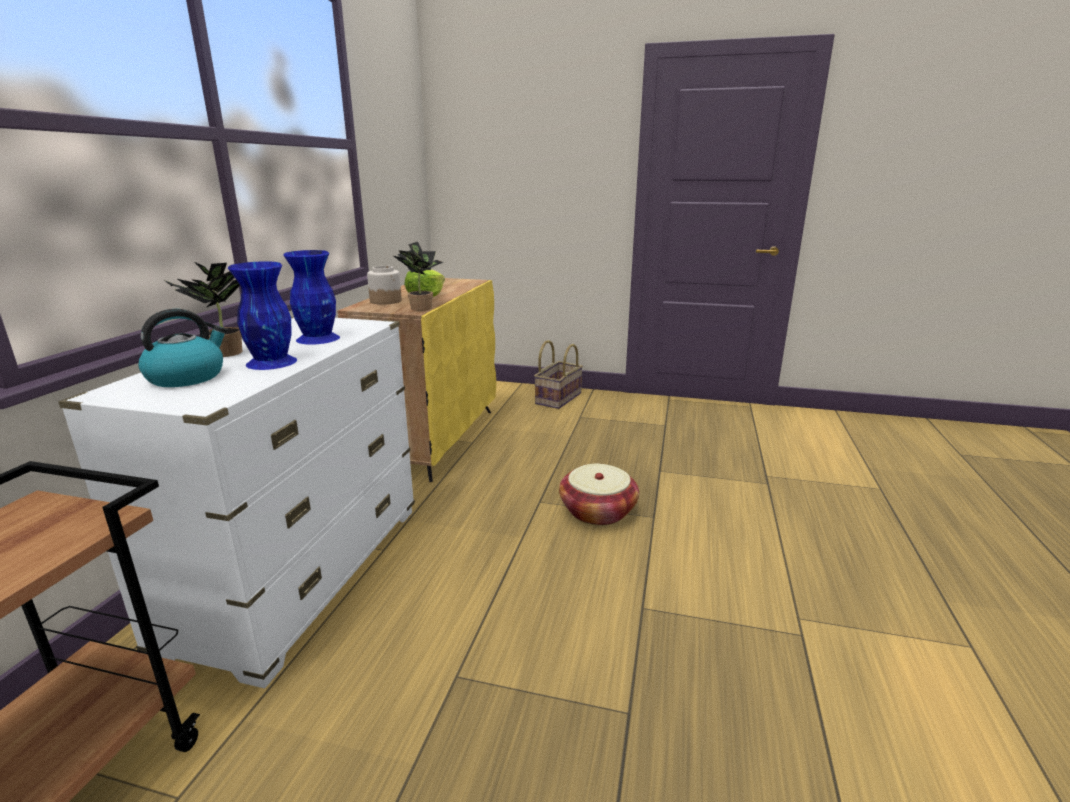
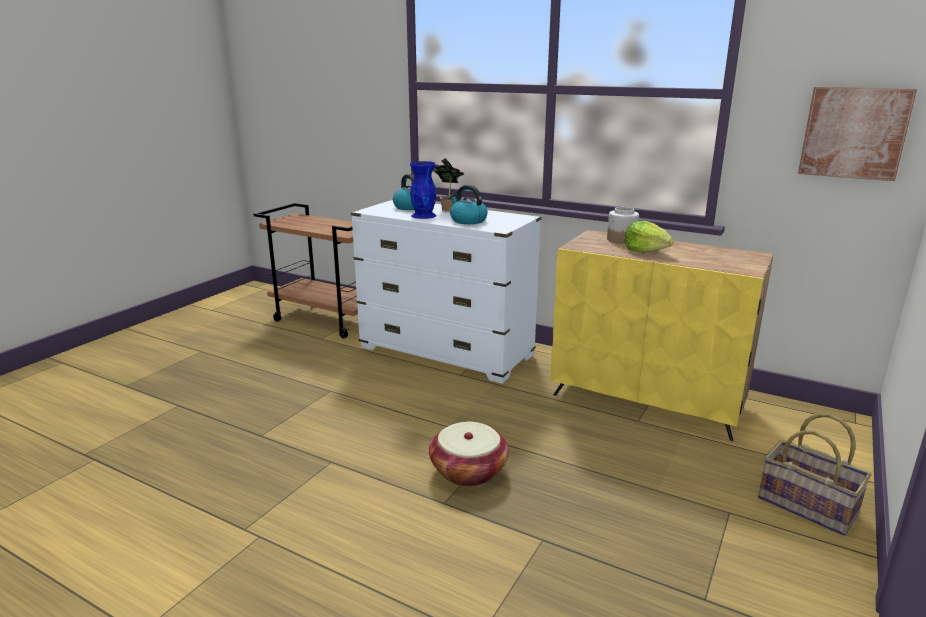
camera: 105 degrees right, 0 degrees up
(319, 338) = (467, 220): blue vase -> kettle
(404, 176) = (854, 133): none -> picture
(421, 307) = (590, 248): potted plant -> none

